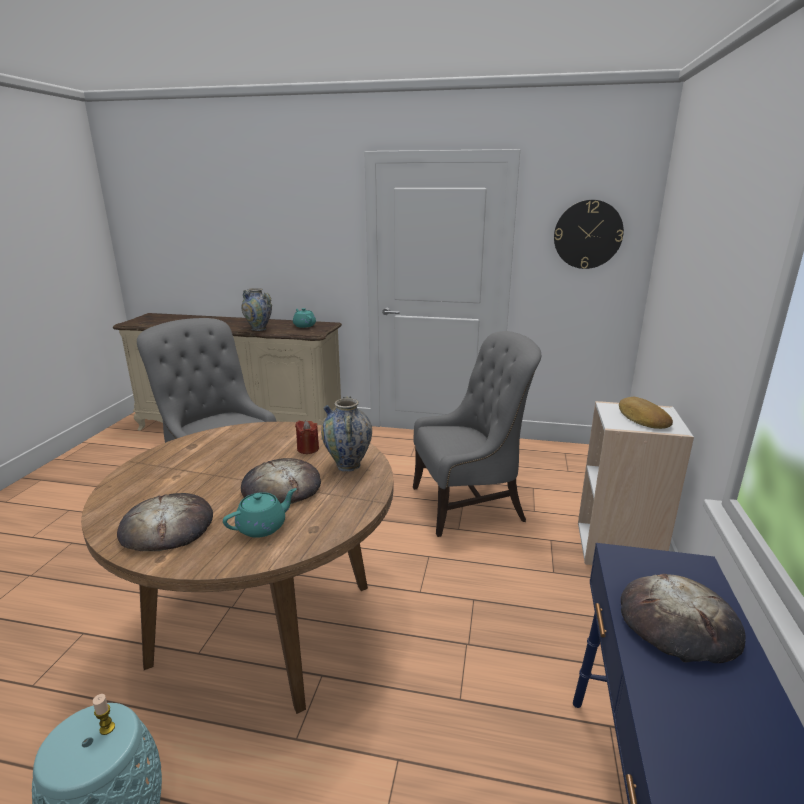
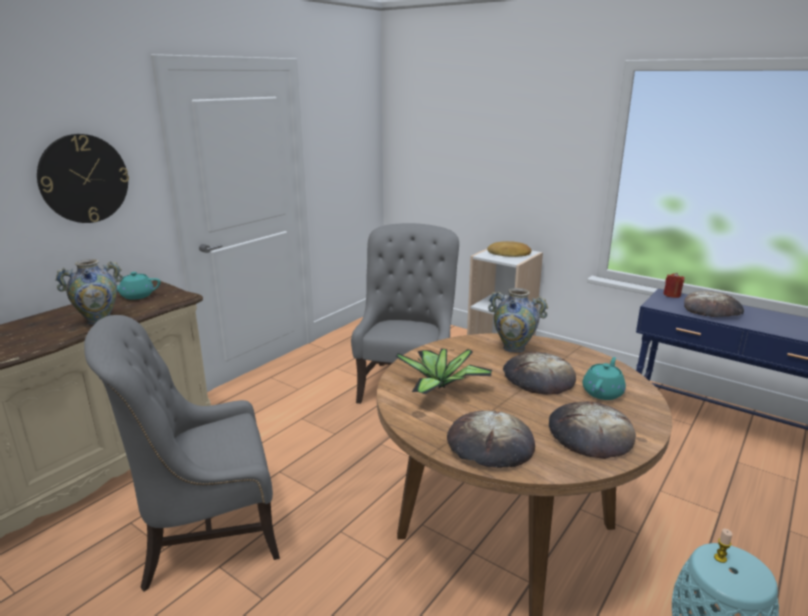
camera: 65 degrees left, 0 degrees up
(144, 481) = (490, 445): none -> bread
(243, 446) = (441, 386): none -> potted plant
(263, 527) = (603, 392): turquoise teapot -> turquoise teapot turned 45 degrees clockwise
(308, 449) = (470, 358): red candle -> red candle (672, 295)
(588, 234) = (348, 134): wall clock -> wall clock (84, 179)

